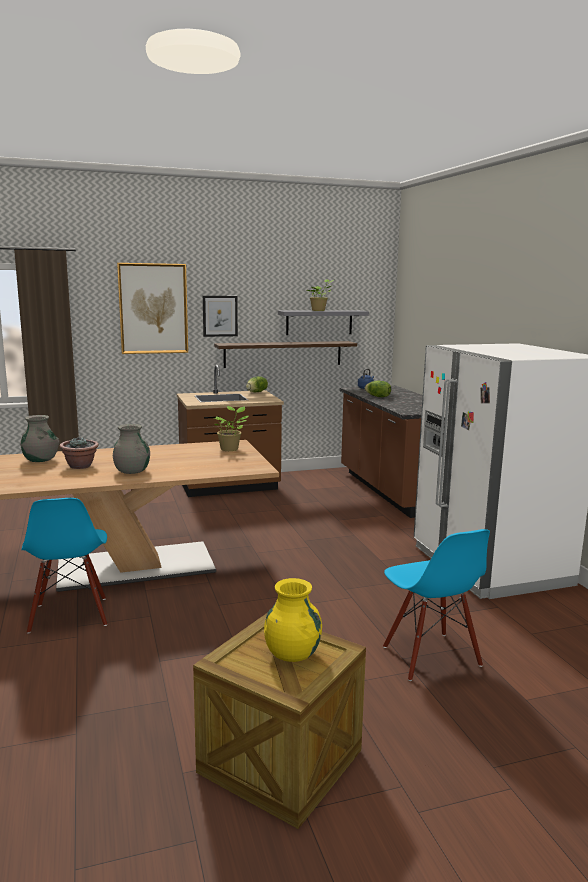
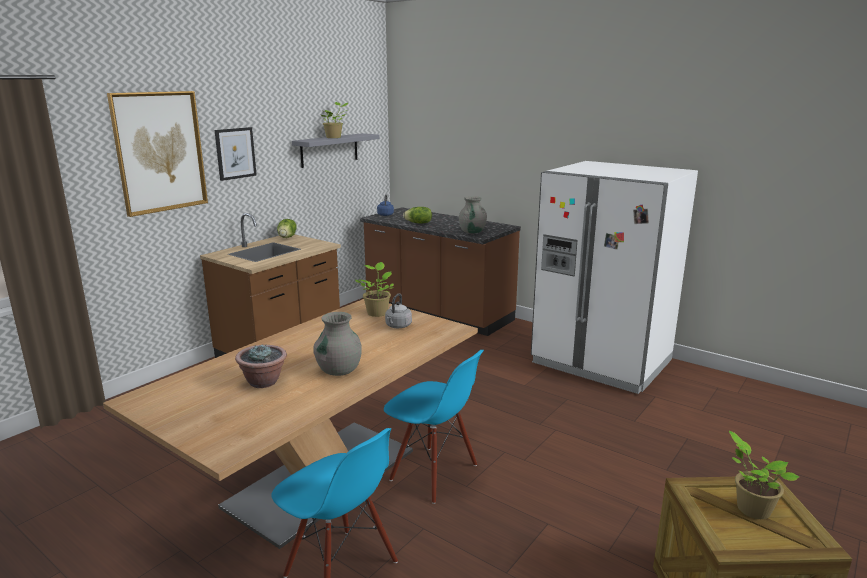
camera: 35 degrees left, 5 degrees up
(40, 460) = (192, 389): grey vase -> grey vase (472, 232)
(224, 459) = (397, 326): none -> grey kettle
(283, 354) = (300, 189): shelf -> none
(292, 653) = (750, 508): yellow vase -> potted plant
(430, 656) = (679, 459): blue chair -> blue chair (433, 473)

